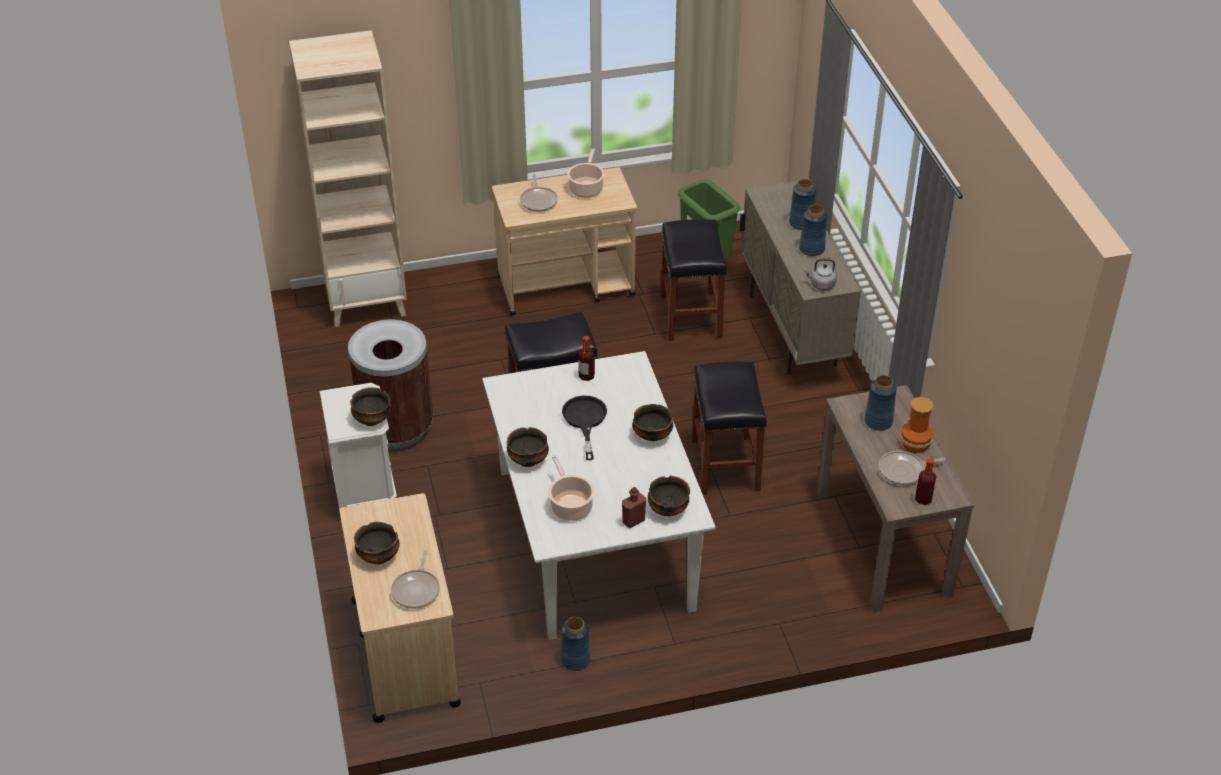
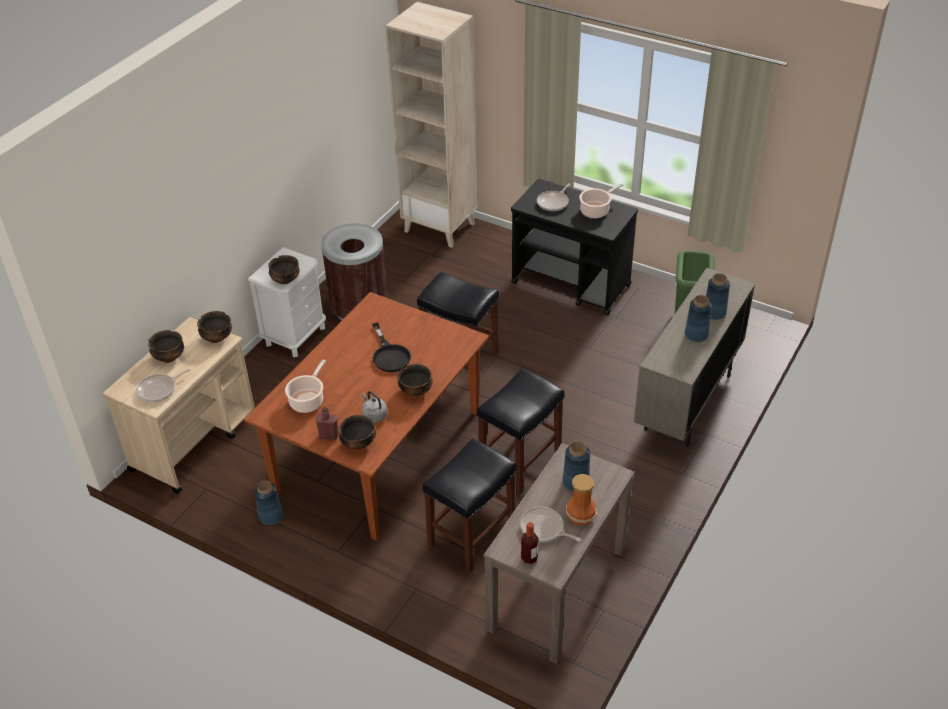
camera: 45 degrees right, 0 degrees up
(528, 460) = (324, 357): bowl -> bowl (217, 338)
(567, 286) = (571, 284): beige cart -> black cart
(585, 421) = (389, 355): black frying pan -> black frying pan turned 120 degrees clockwise
(586, 376) = (430, 328): bottle -> none
(593, 538) = (378, 450): white dining table -> brown dining table
(691, 317) = (627, 352): black stool -> black stool (471, 537)
(821, 284) = (667, 363): grey kettle -> grey kettle (374, 415)

